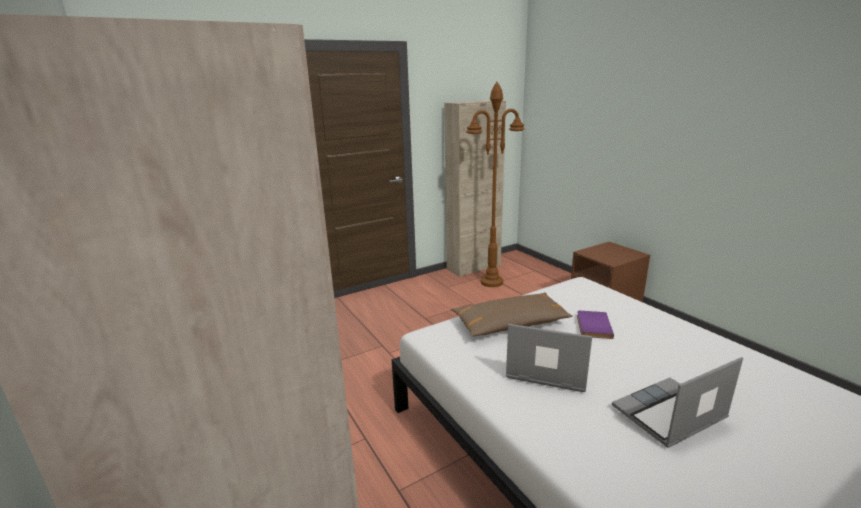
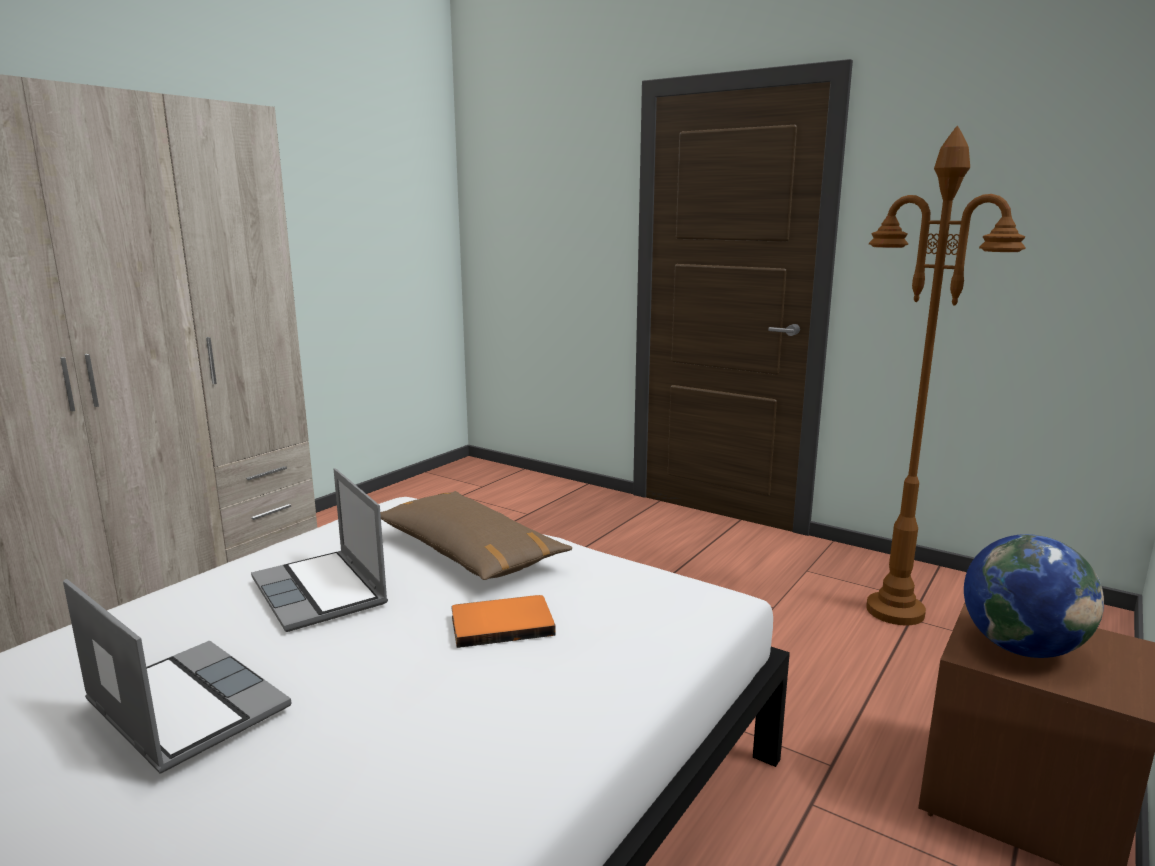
camera: 65 degrees right, 5 degrees down
(474, 267) = (935, 578): beige cabinet -> none
(546, 370) = (321, 592): laptop -> laptop turned 150 degrees clockwise
(592, 326) = (501, 623): purple book -> orange book
(609, 255) = (1021, 648): none -> globe

